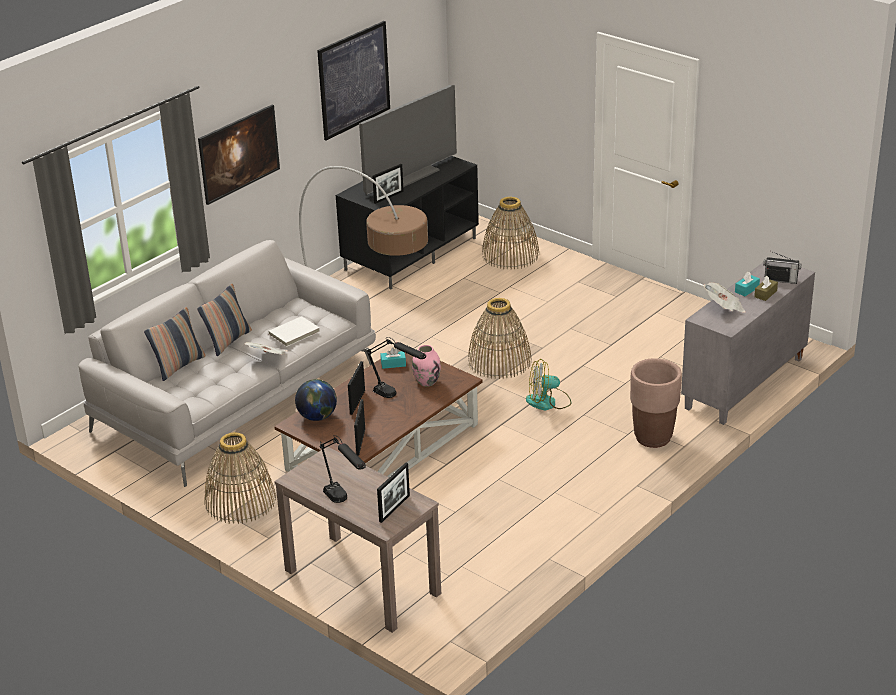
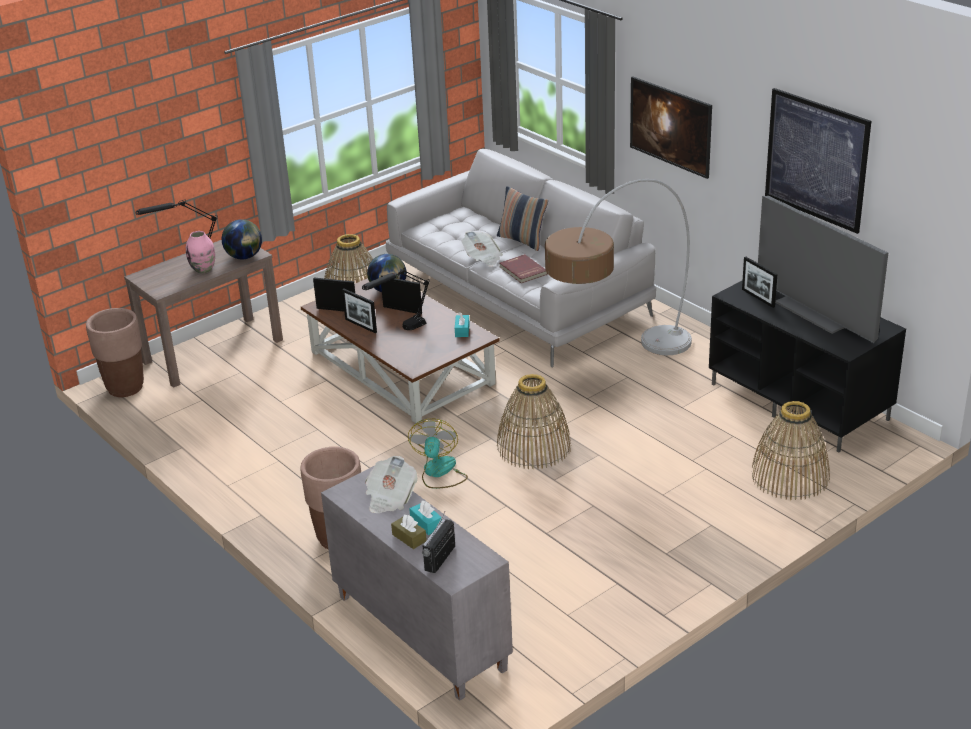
camera: 100 degrees right, 0 degrees up
(178, 366) = (487, 219): pillow -> none
(294, 333) = (522, 271): white book -> red book
(333, 463) = (244, 257): none -> globe
(394, 508) = (163, 281): picture frame -> picture frame (361, 325)
(426, 382) = (421, 347): pink vase -> pink vase (203, 269)
(448, 631) = (125, 388): none -> brown planter

